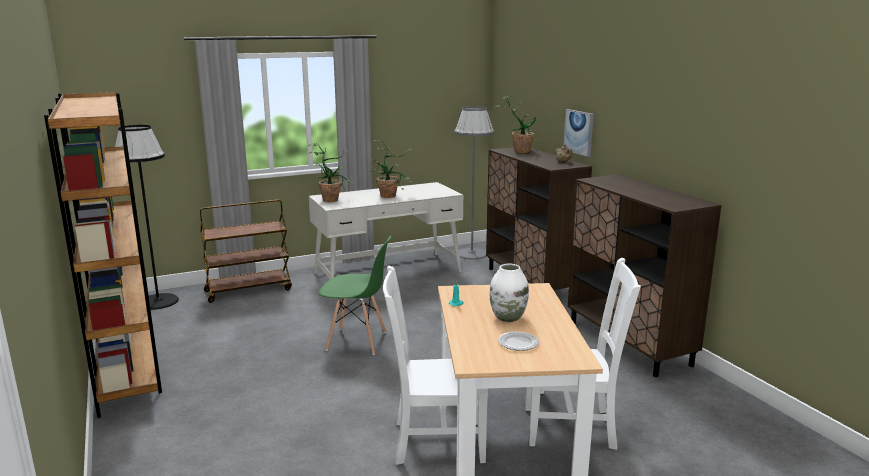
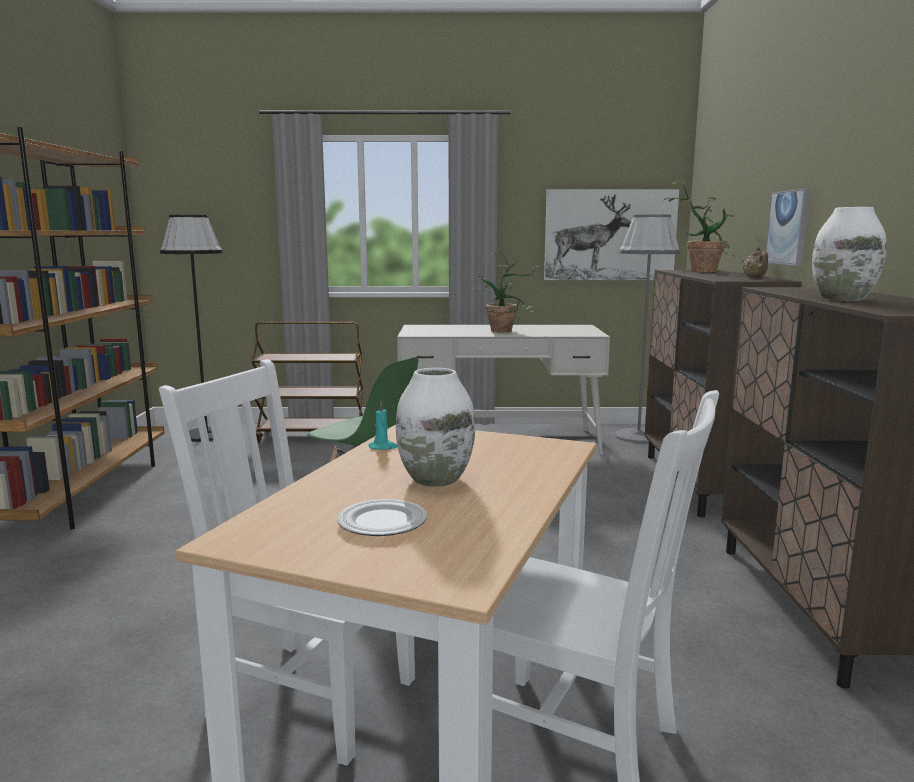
camera: 25 degrees right, 5 degrees down
(332, 199) = (425, 328): potted plant -> none
(441, 118) = (610, 235): none -> picture
(638, 193) = (842, 299): none -> white vase

